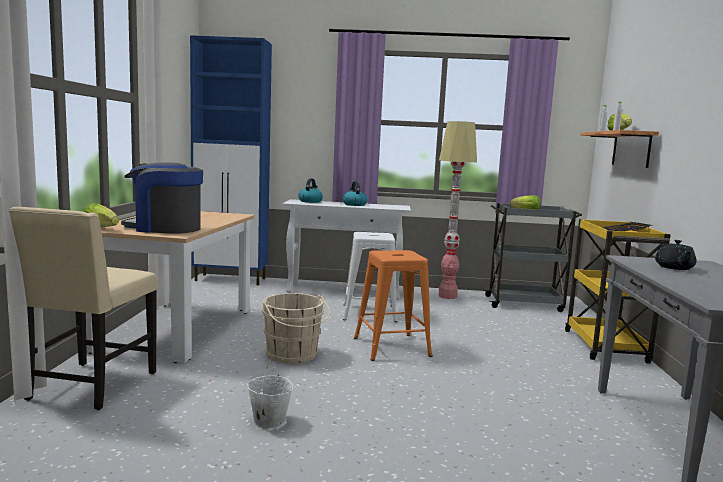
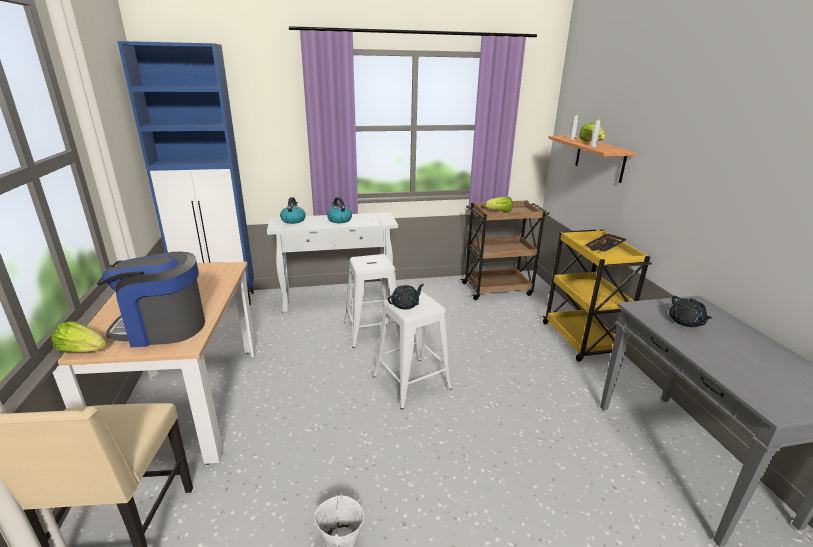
camera: 15 degrees left, 15 degrees up
(293, 355) = (325, 419): beige bucket -> none
(389, 253) = (405, 304): none -> black teapot
(392, 347) = (411, 381): orange stool -> white stool
(447, 296) = (431, 290): floor lamp -> none
(525, 304) = (498, 289): grey cart -> brown cart

